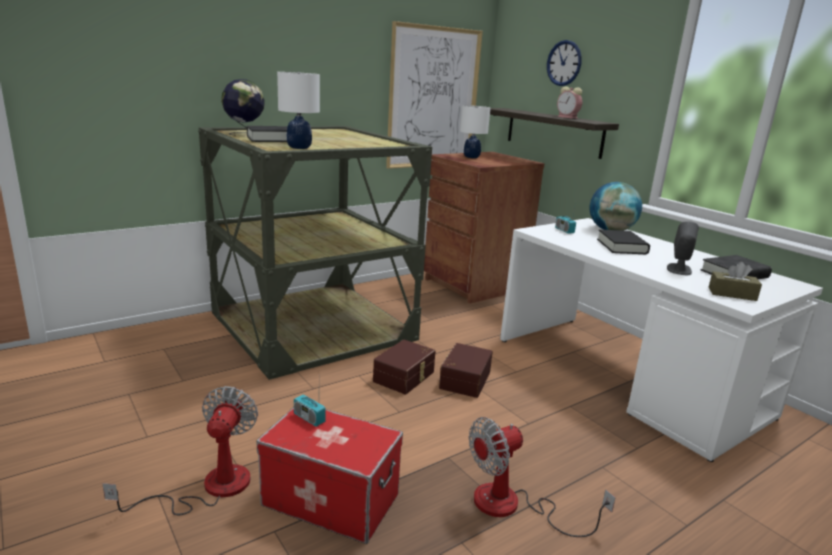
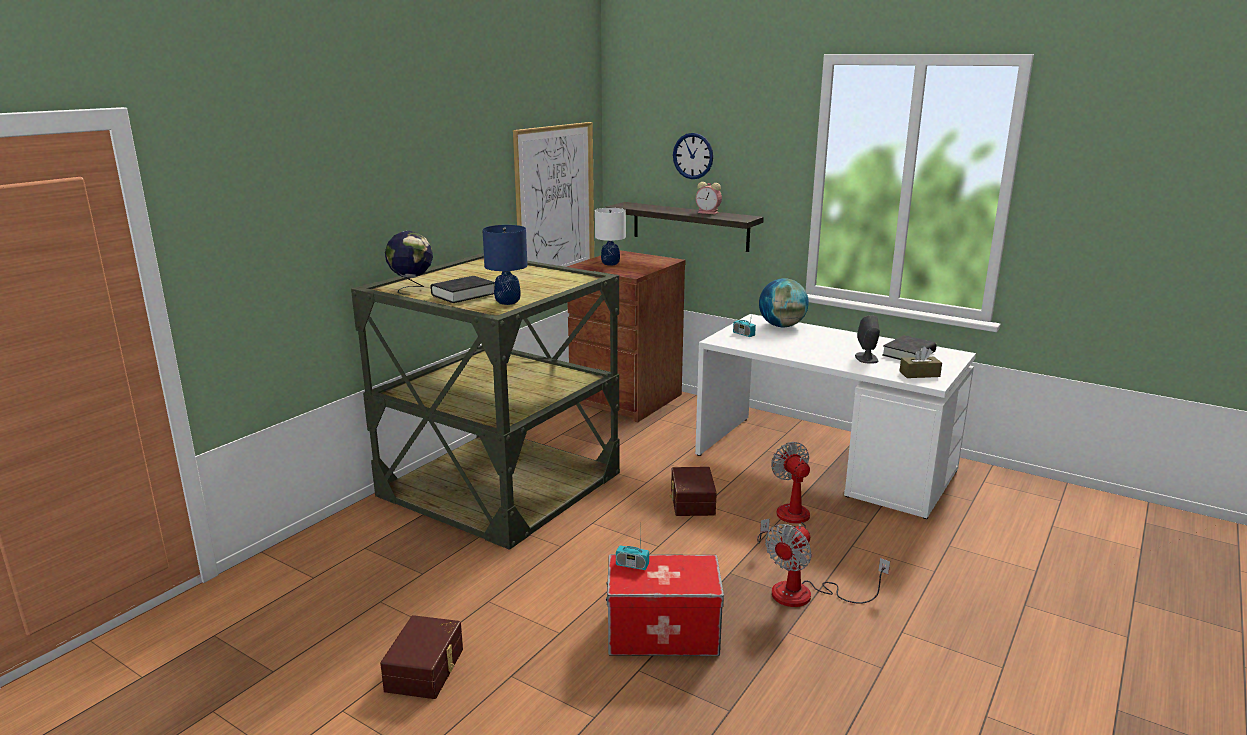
camera: 20 degrees left, 0 degrees up
(209, 488) = (551, 656): fan -> fan (787, 520)
(300, 148) = (508, 302): white table lamp -> blue table lamp
(405, 377) = (637, 513): brown storage box -> brown storage box (426, 669)
(621, 246) = (805, 343): black book -> none

